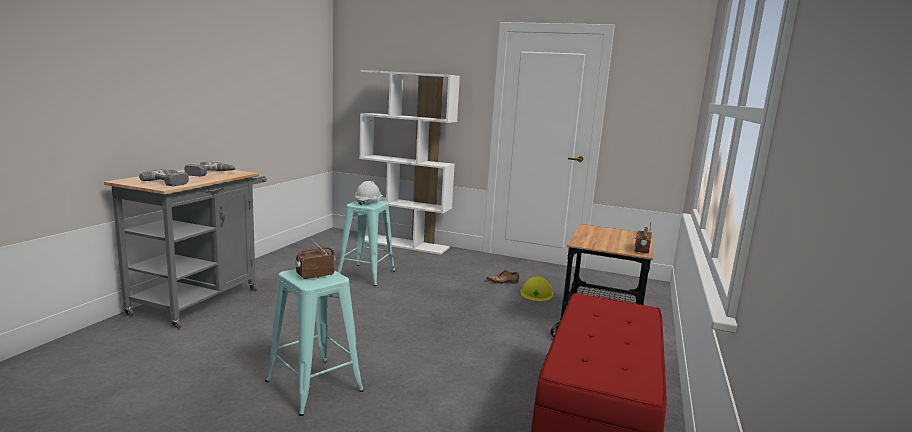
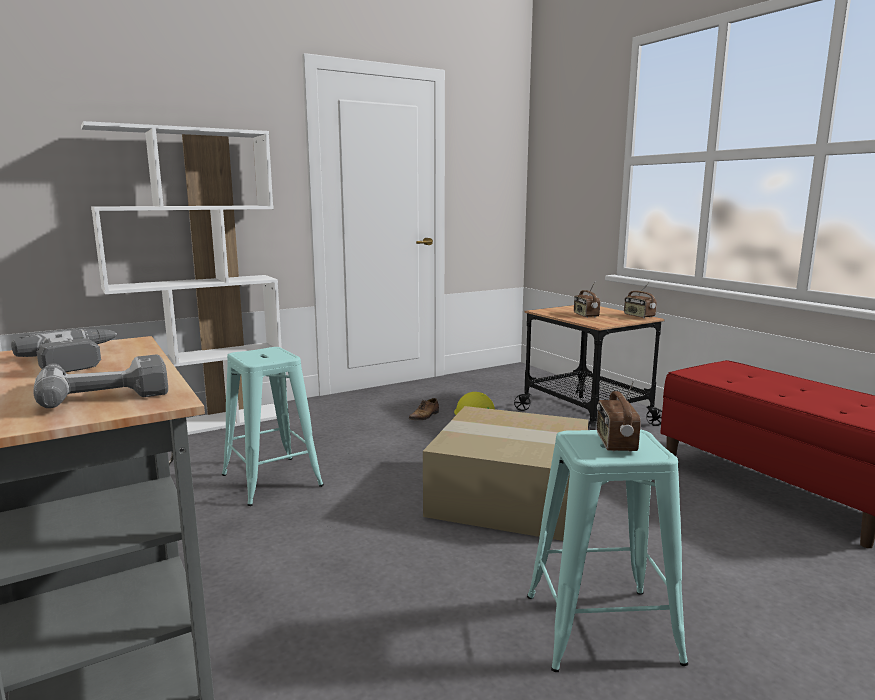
camera: 50 degrees left, 0 degrees up
(368, 203) = (263, 354): white hard hat -> none
(432, 331) = (511, 495): none -> cardboard box
(602, 237) = (585, 315): none -> radio

